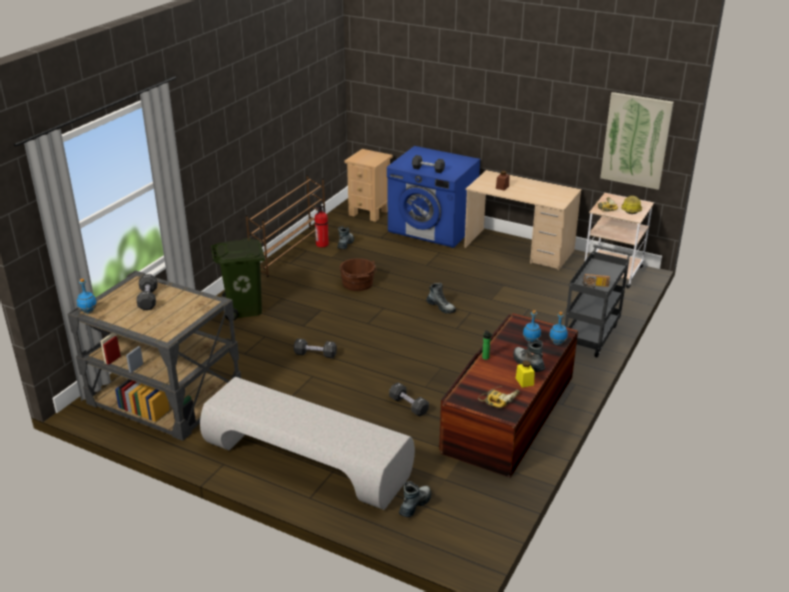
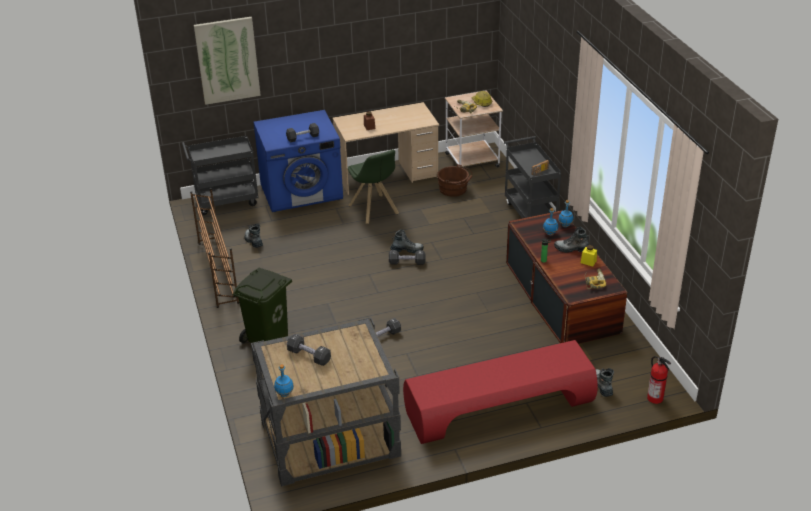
camera: 45 degrees left, 5 degrees up
(306, 459) = (499, 407): grey bench -> red bench
(322, 244) = (235, 252): fire extinguisher -> fire extinguisher (655, 398)
(358, 284) = (320, 267): brown bucket -> brown bucket (454, 189)
(369, 212) = (225, 204): beige nightstand -> grey cart
(408, 405) = (499, 330): black dumbbell -> black dumbbell (407, 262)
(466, 267) = (374, 209): none -> green chair
(636, 140) = (463, 45): picture -> picture (227, 60)

